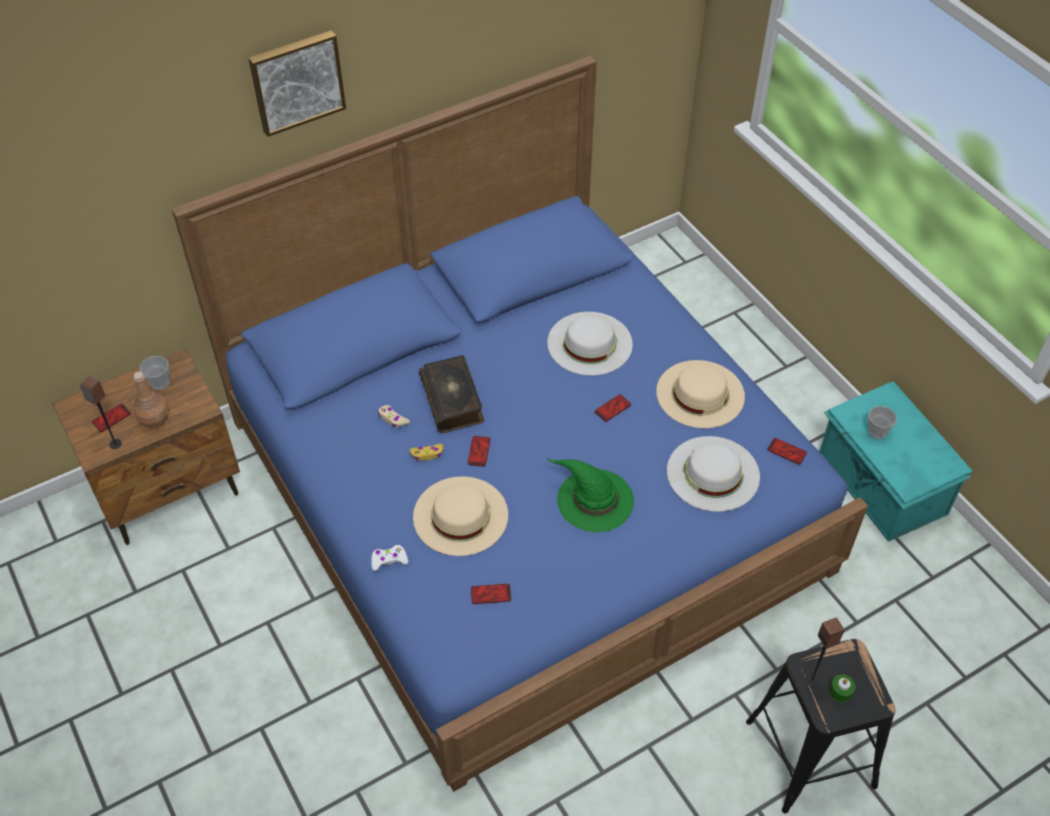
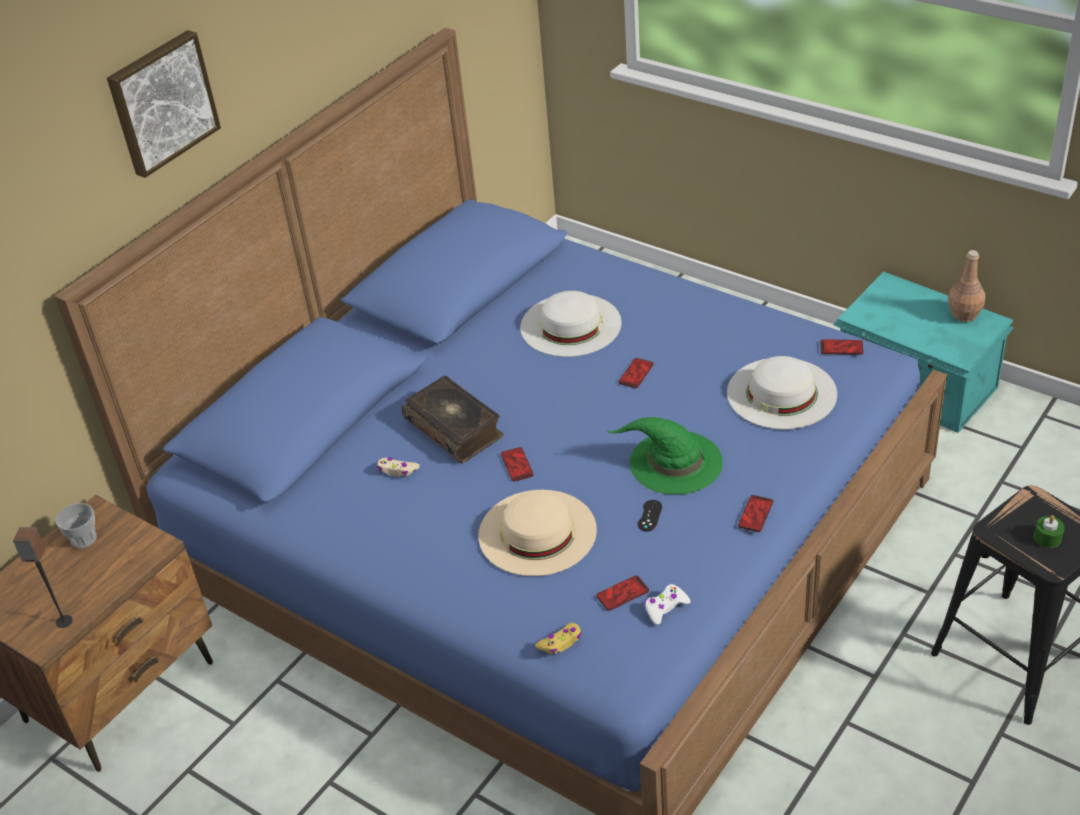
camera: 20 degrees left, 10 degrees down
(111, 418) = (42, 597): phone -> phone (755, 514)
(155, 420) = (101, 579): brown bottle -> brown bottle (964, 314)
(389, 560) = (483, 607): white game controller -> white game controller (665, 607)
(427, 454) = (460, 489): yellow game controller -> yellow game controller (560, 642)
(548, 538) = (649, 516): none -> black game controller
(700, 394) = (718, 329): beige hat -> none
(812, 679) = (1012, 538): speaker -> none
(877, 431) = (899, 320): cup -> none

